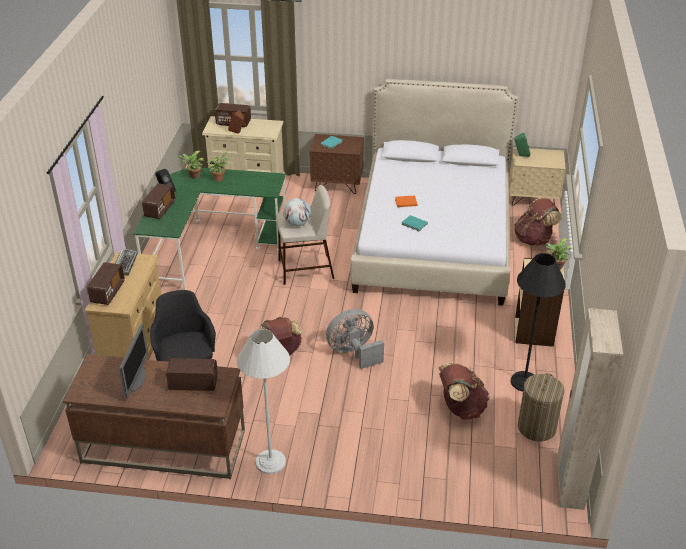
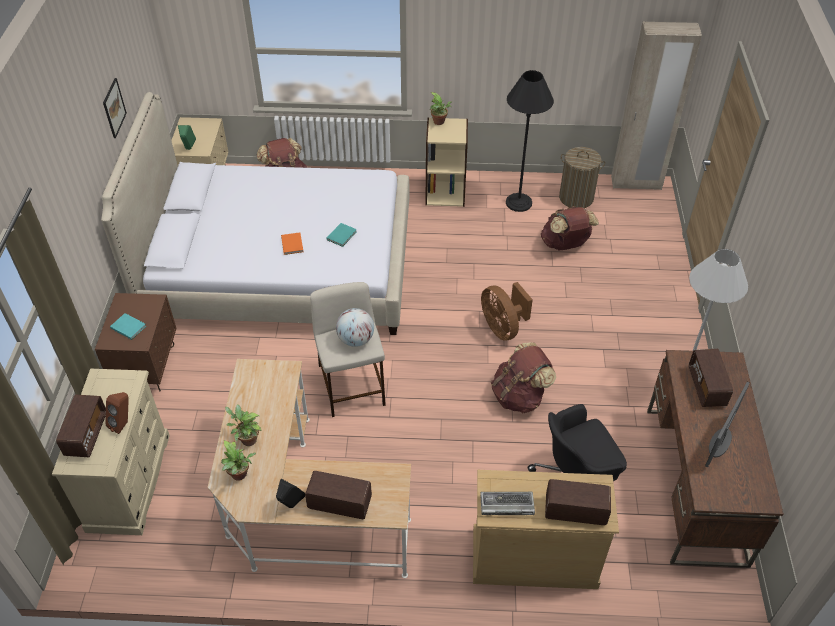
camera: 95 degrees left, 10 degrees up
(137, 380) = (719, 443): monitor -> monitor turned 60 degrees counterclockwise
(208, 247) = (301, 508): green desk -> beige desk
(354, 353) = (502, 327): grey fan -> brown fan
(456, 59) = (114, 108): none -> picture

